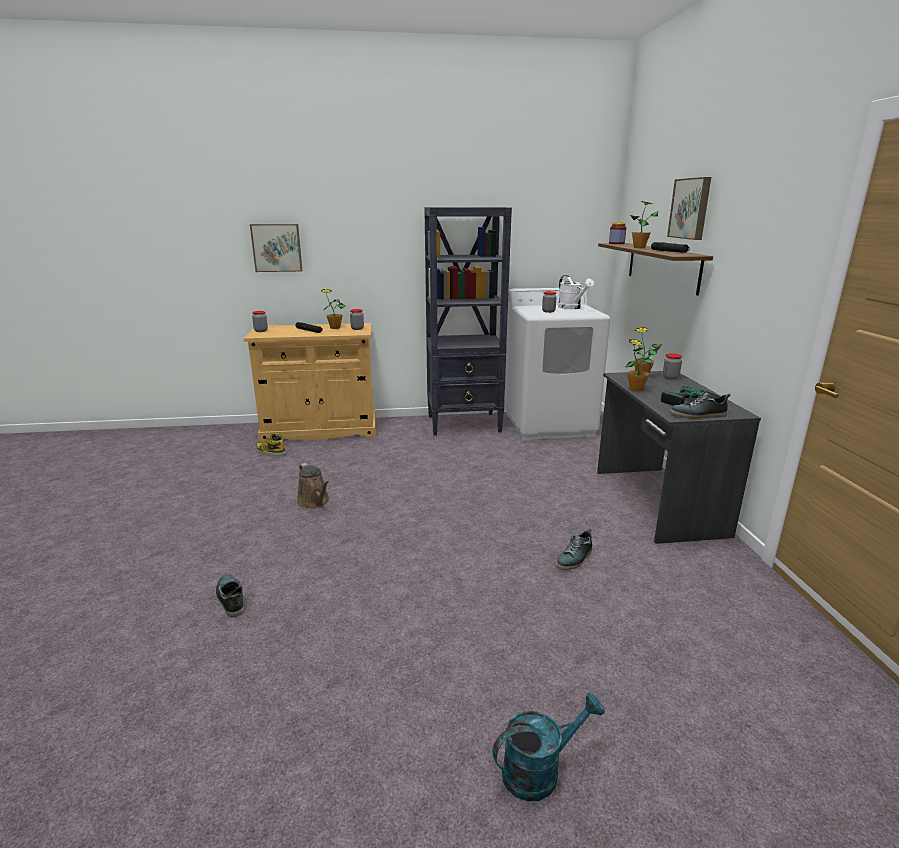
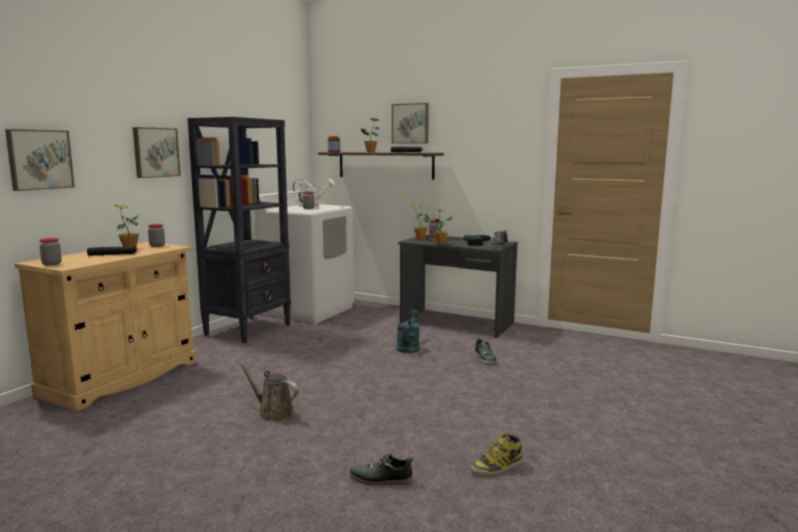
camera: 55 degrees left, 10 degrees down
(269, 451) = (115, 410): boot -> boot (497, 467)
(315, 502) = (273, 412): brown watering can -> brown watering can turned 150 degrees counterclockwise
(386, 242) = (155, 152): none -> picture
(539, 770) = (646, 420): turquoise watering can -> turquoise watering can (408, 347)

